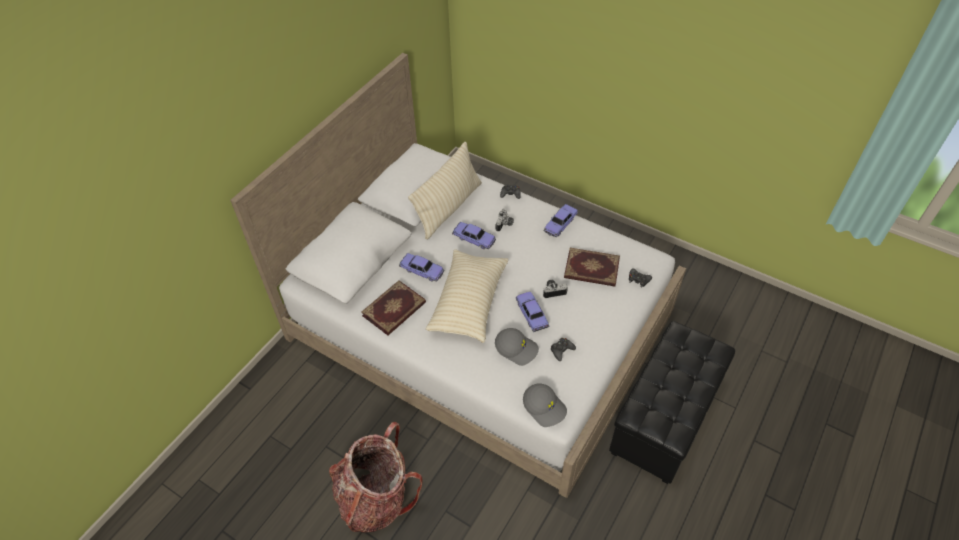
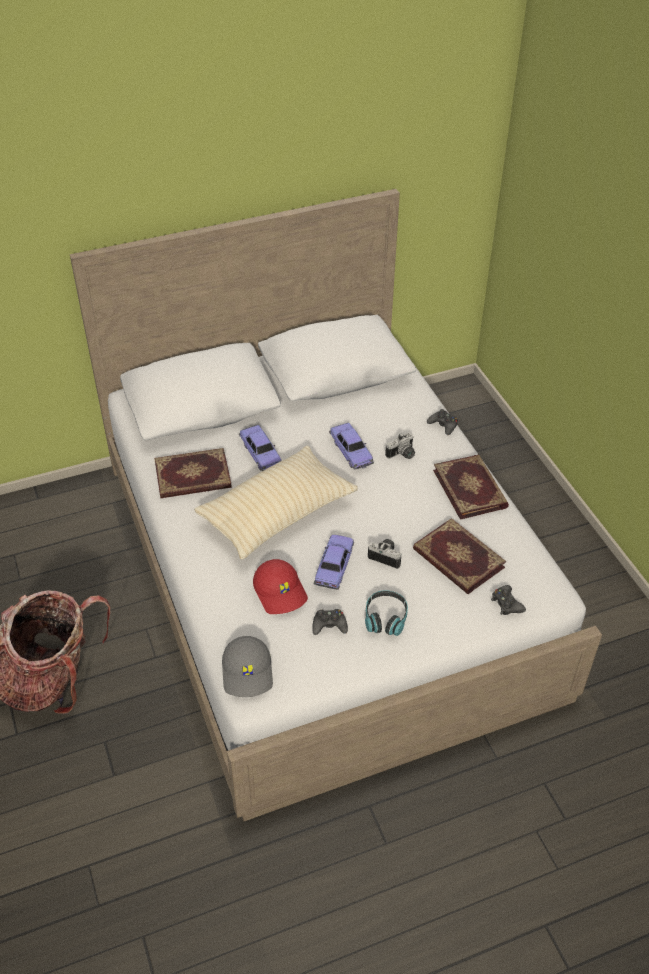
camera: 35 degrees right, 5 degrees down
(448, 207) = (356, 404): beige pillow -> none
(517, 348) = (281, 592): grey cap -> red cap
(560, 224) = (471, 488): toy car -> book
(587, 327) = (385, 618): none -> headphones
(663, 418) = (446, 815): black ottoman -> none

